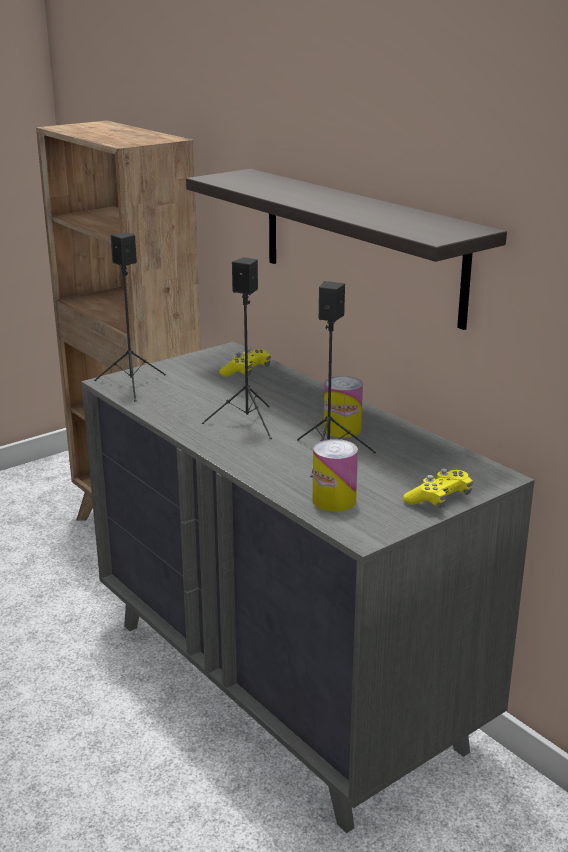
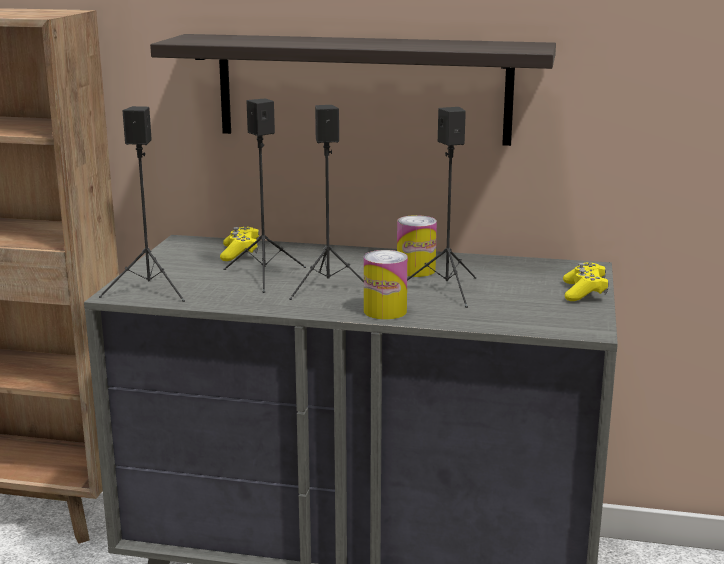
camera: 40 degrees left, 5 degrees down
(224, 398) = (265, 276): none -> black speaker
(334, 501) = (519, 316): can -> can (385, 311)

